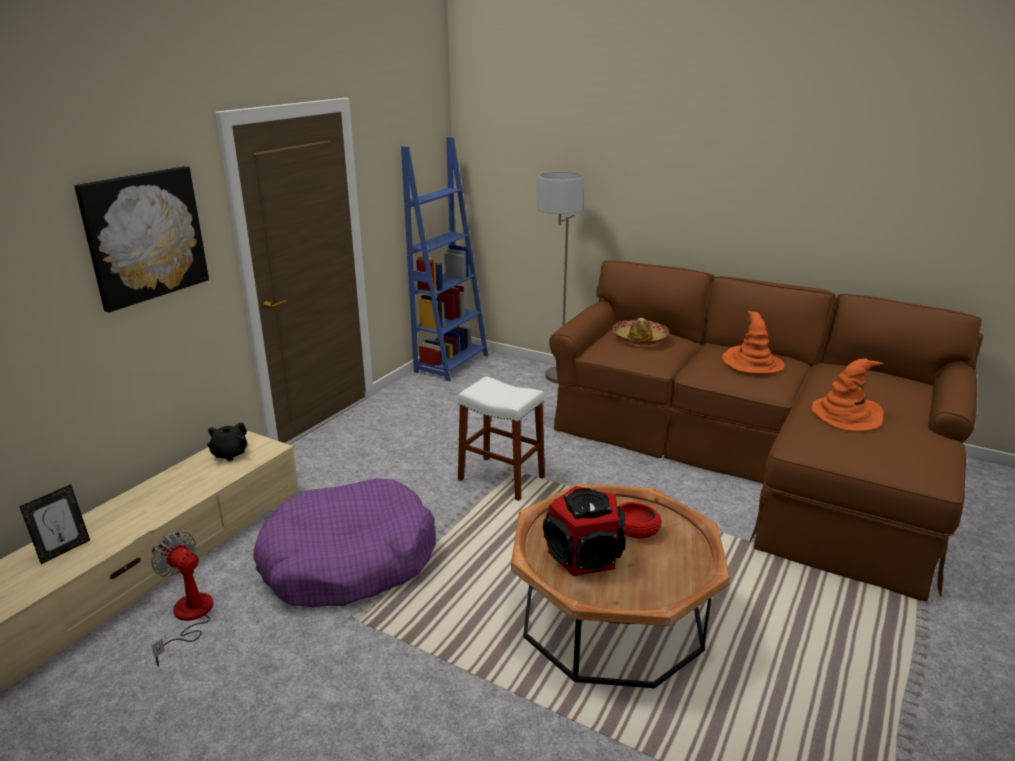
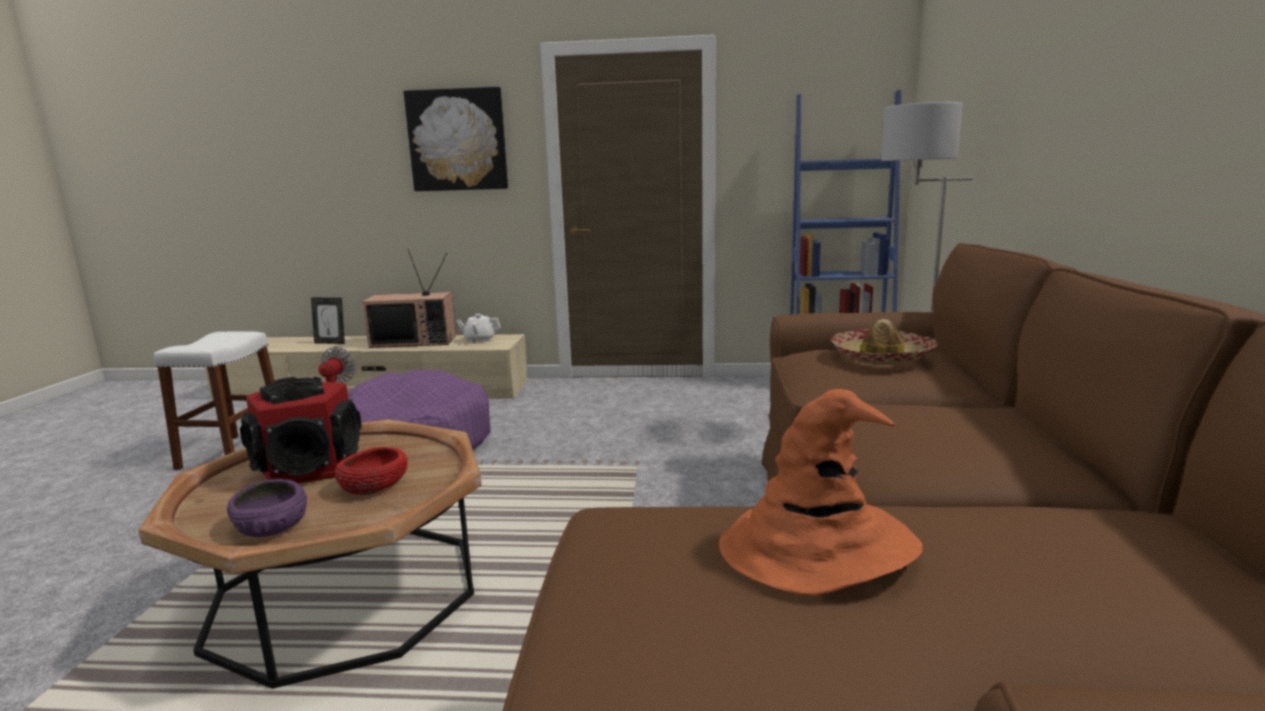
camera: 65 degrees right, 10 degrees down
(165, 491) = (415, 341): none -> television
(229, 454) = (480, 340): black teapot -> white teapot
(501, 478) = (613, 464): white stool -> white stool (233, 453)
(675, 569) = (272, 524): none -> purple bowl
(752, 363) = (956, 434): orange hat -> none

